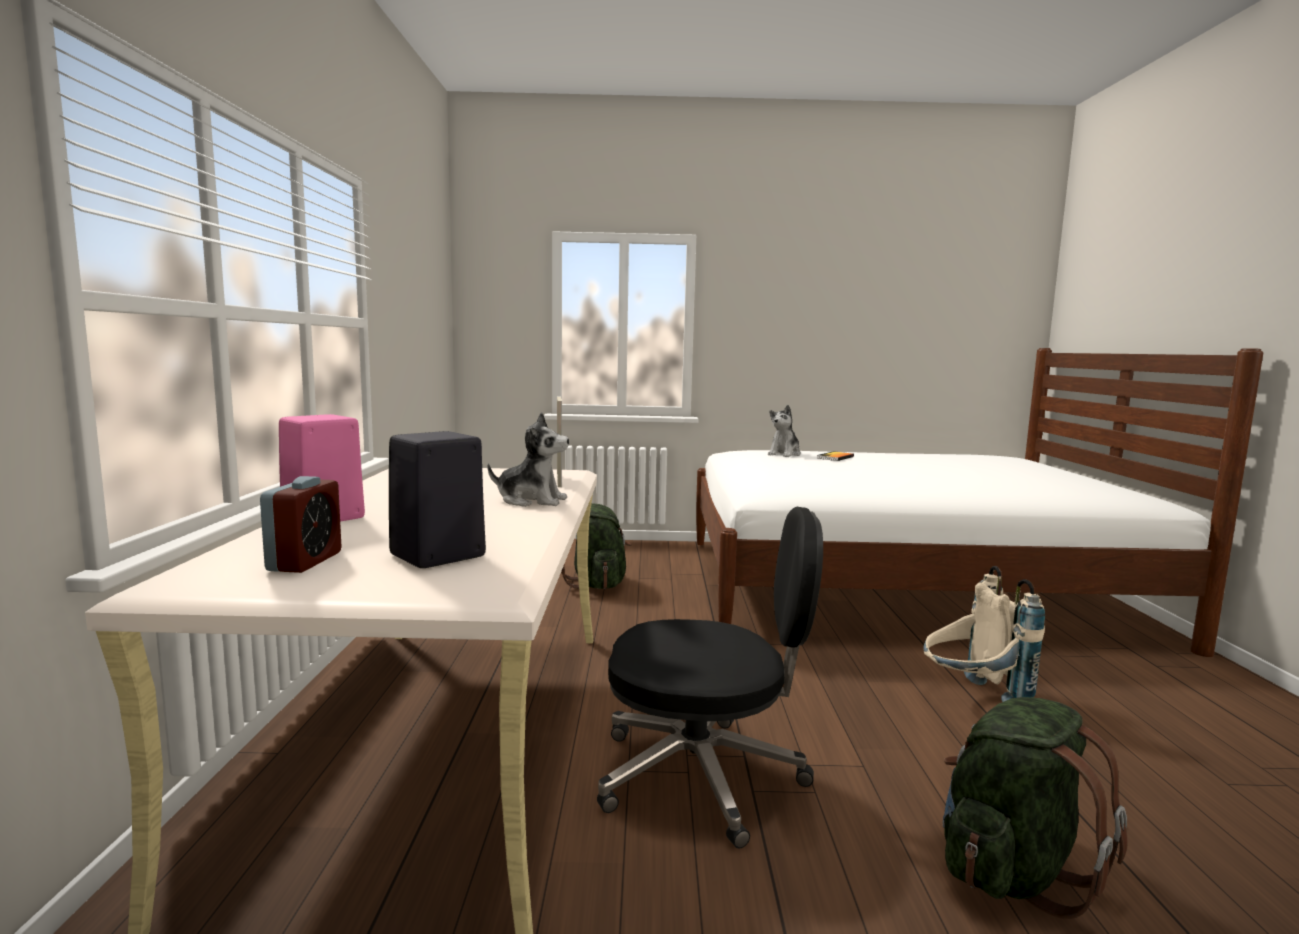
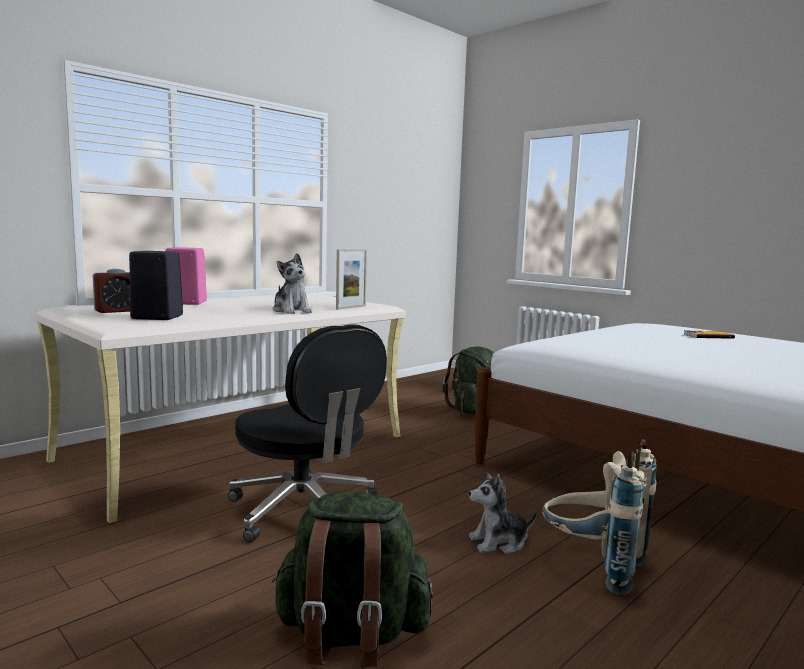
camera: 45 degrees right, 0 degrees up
(784, 454) = (667, 328): plush toy -> plush toy (499, 542)

